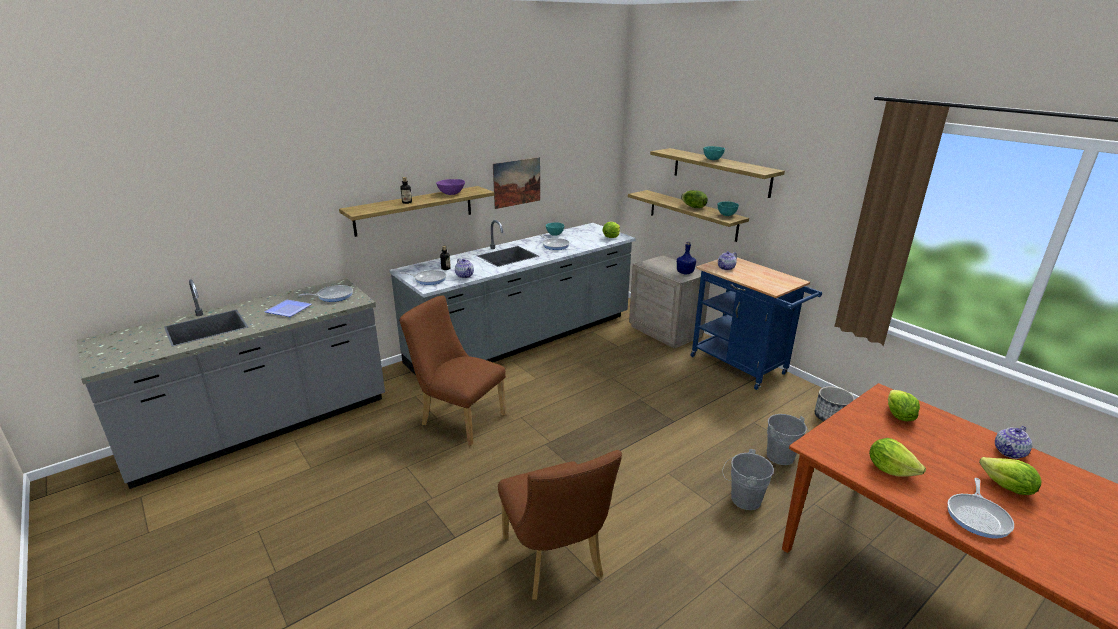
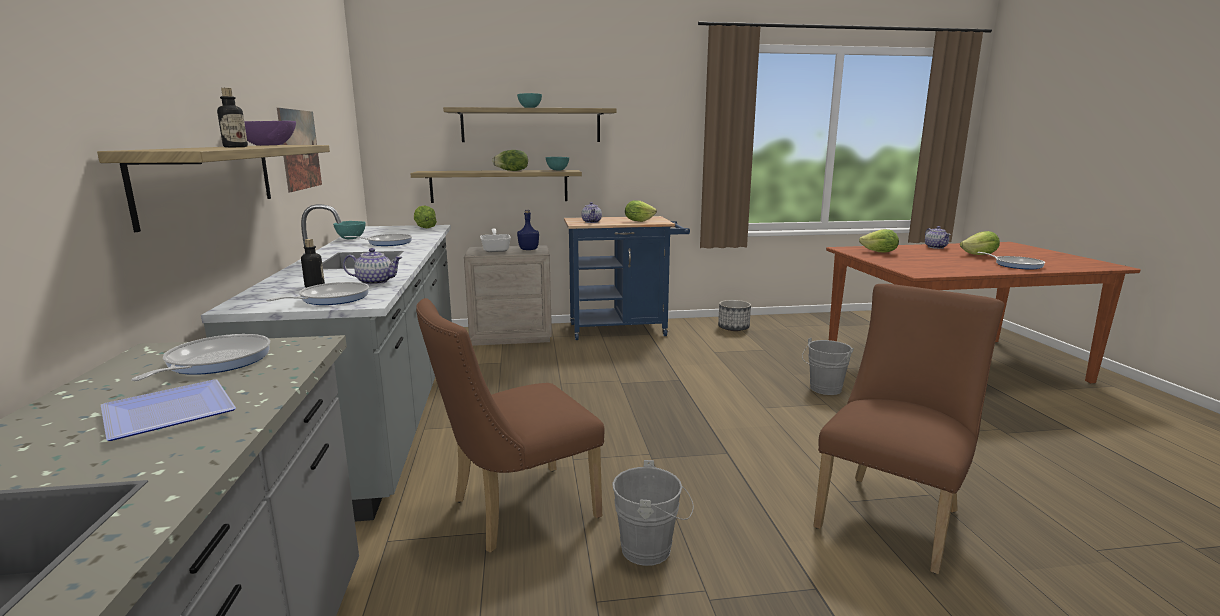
camera: 60 degrees left, 10 degrees down
(555, 562) = (892, 515): brown chair -> brown chair turned 60 degrees counterclockwise
(667, 264) = (496, 249): none -> frying pan
(782, 458) = (776, 359): grey bucket -> grey bucket (652, 549)
(890, 469) = (955, 266): lettuce -> lettuce (638, 221)

